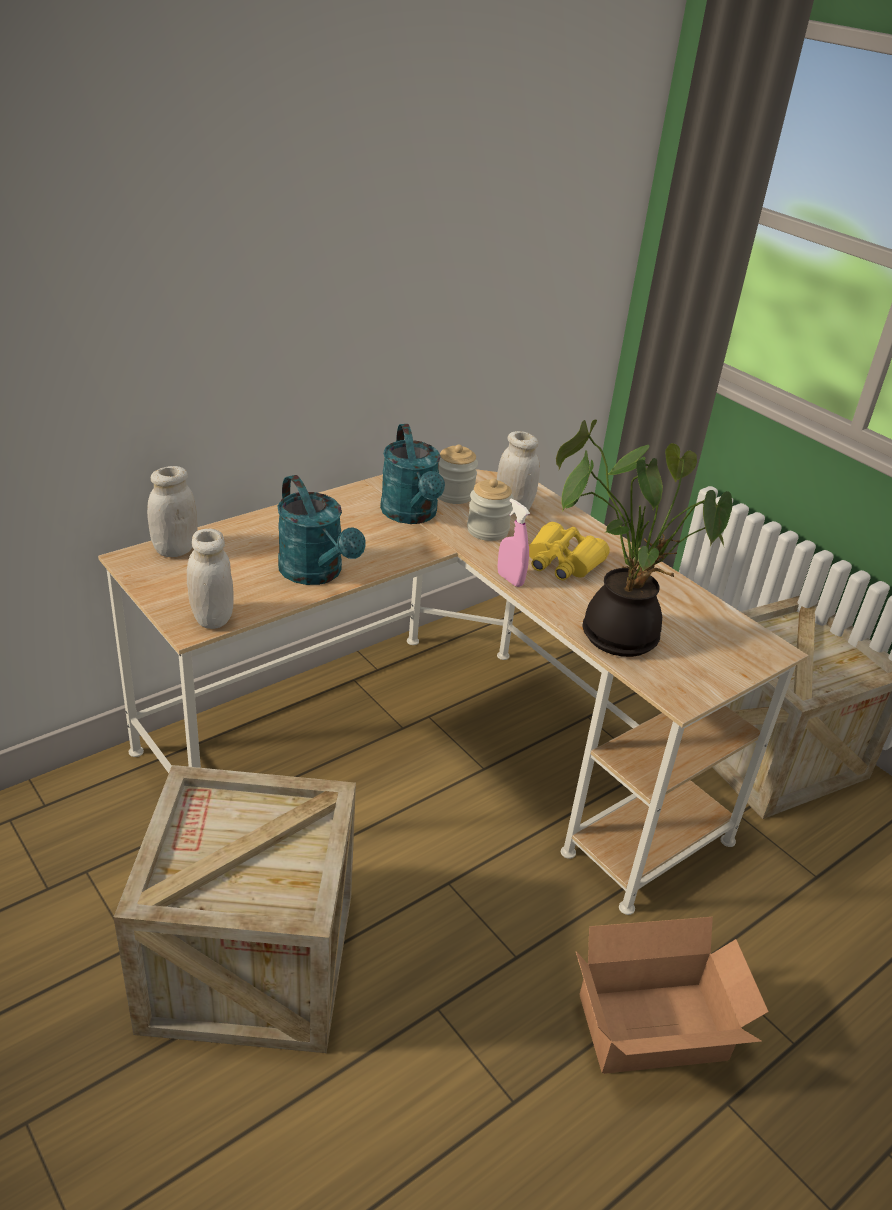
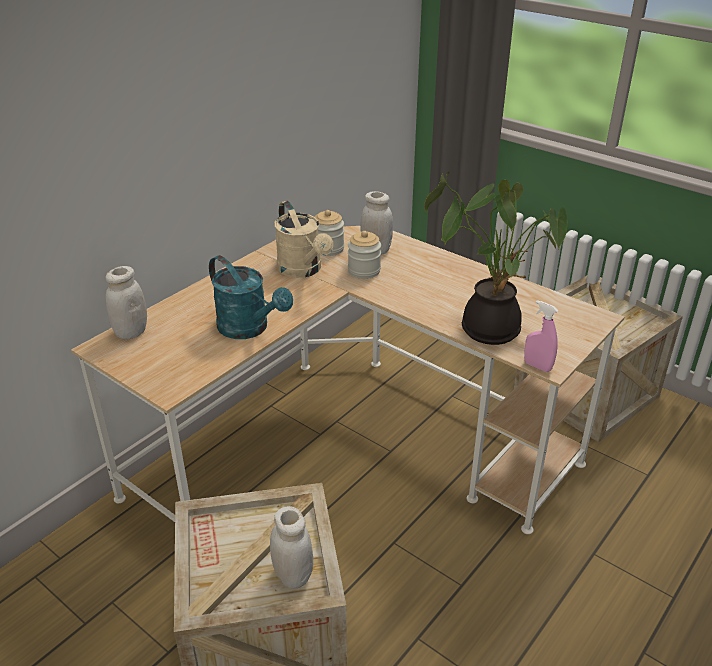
camera: 10 degrees left, 0 degrees up
(212, 618) = (182, 380): white jar -> white jar (293, 575)
(412, 515) = (303, 270): turquoise watering can -> beige watering can
(510, 579) = (395, 304): pink spray bottle -> pink spray bottle (537, 366)
(562, 562) = (427, 283): yellow binoculars -> none
(657, 1032) = (579, 614): cardboard box -> none

